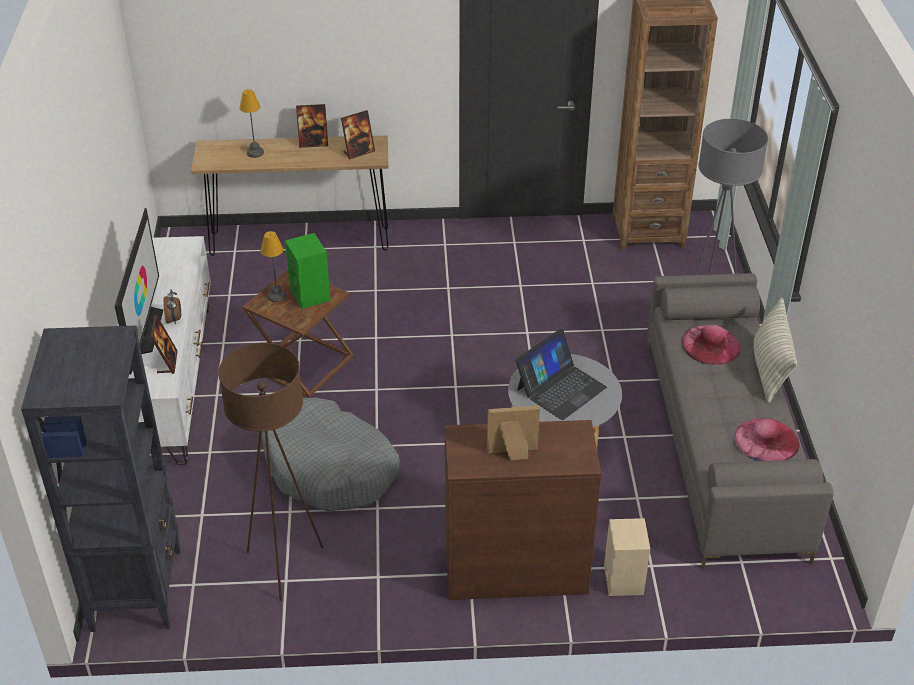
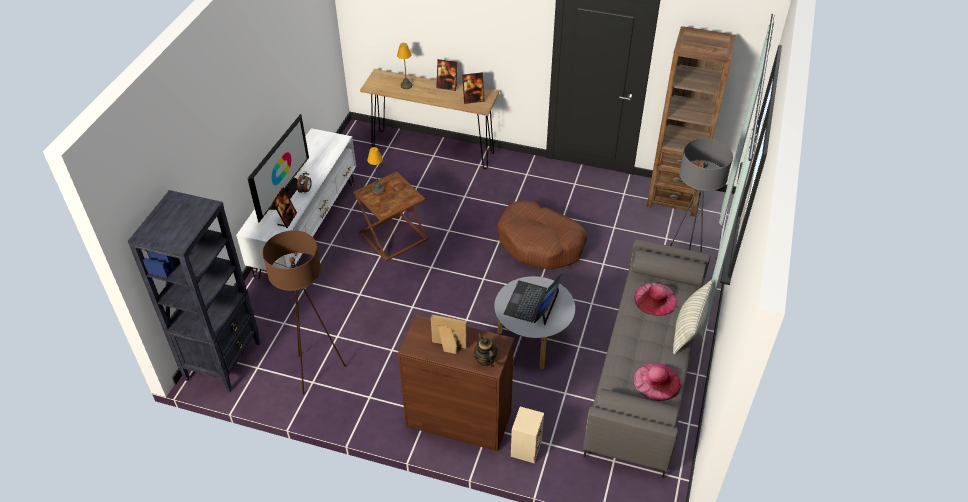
camera: 20 degrees right, 5 degrees up
(311, 295) = (400, 194): green speaker -> none
(330, 468) = (375, 314): grey dog bed -> none
(508, 325) = (540, 243): none -> brown dog bed
(560, 388) = (532, 303): laptop -> laptop turned 135 degrees clockwise
(570, 456) = (485, 360): none -> teapot

